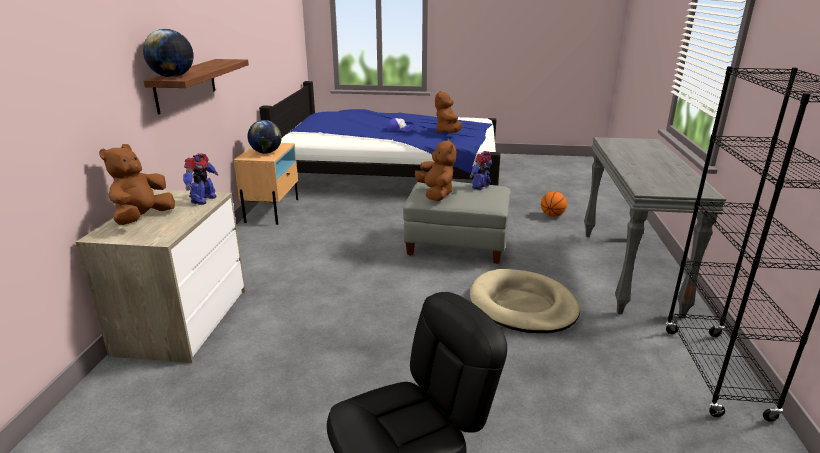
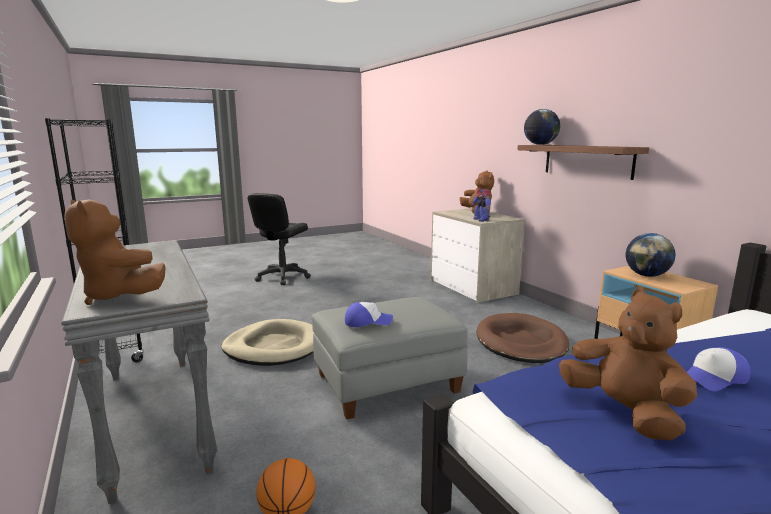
camera: 145 degrees right, 10 degrees down
(315, 241) = (521, 342): none -> brown dog bed
(436, 194) = (407, 305): brown plush toy -> brown plush toy (120, 296)
(481, 187) = (367, 321): toy robot -> cap

